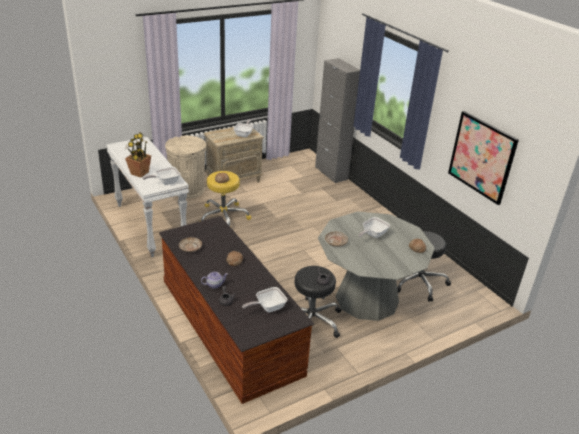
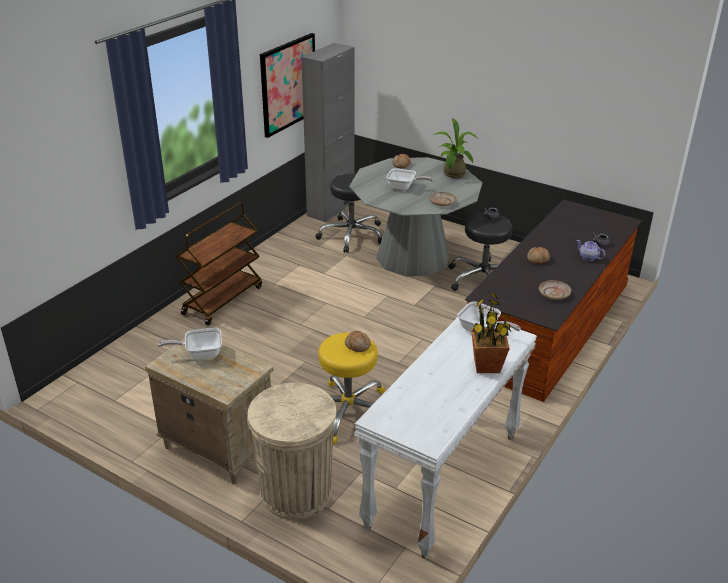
camera: 115 degrees left, 0 degrees up
(267, 307) = (577, 222): frying pan -> none
(331, 173) = (121, 349): grey cabinet -> grey cabinet (330, 209)
(359, 209) = (222, 300): none -> brown cart
(381, 266) = (454, 175): none -> potted plant

